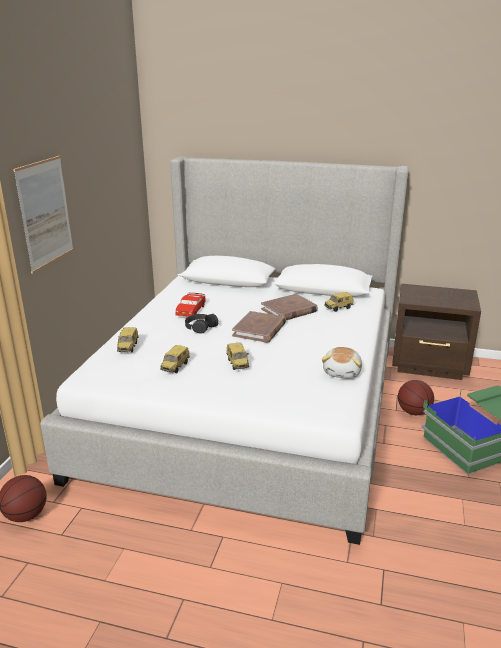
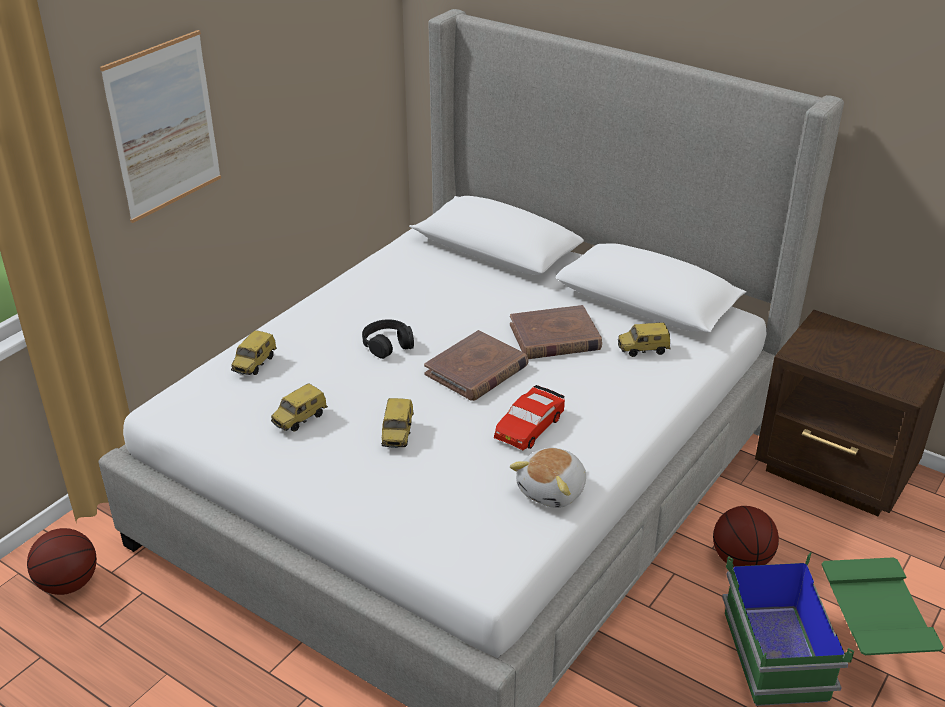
camera: 20 degrees right, 10 degrees up
(190, 310) = (394, 304): red toy car -> red toy car (529, 426)

